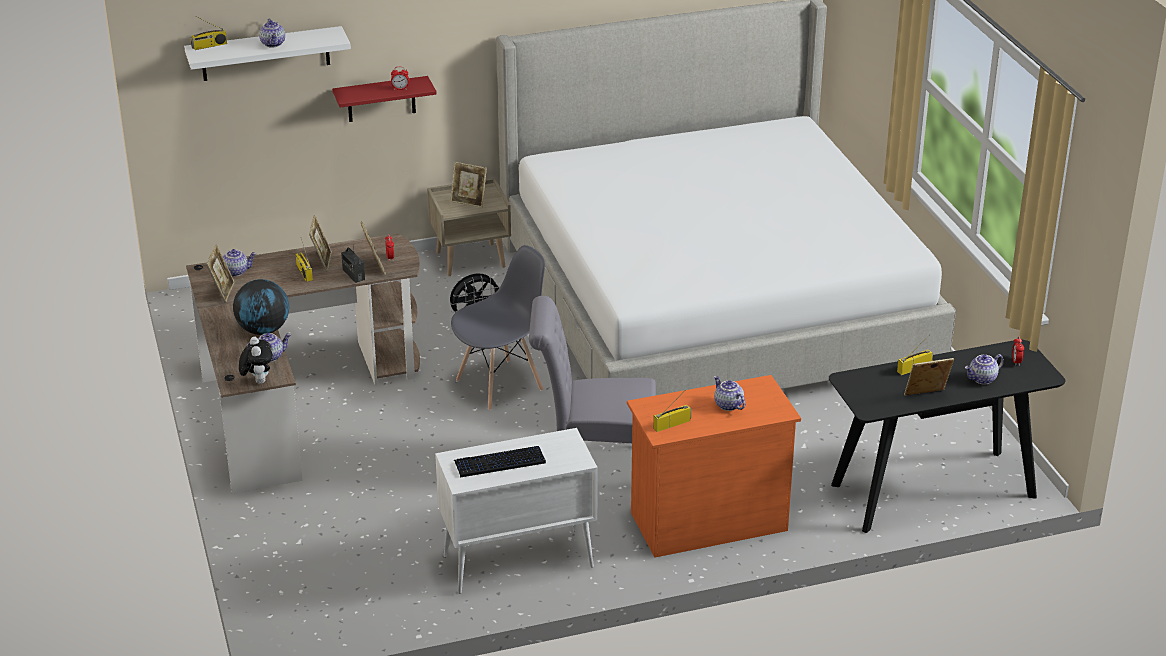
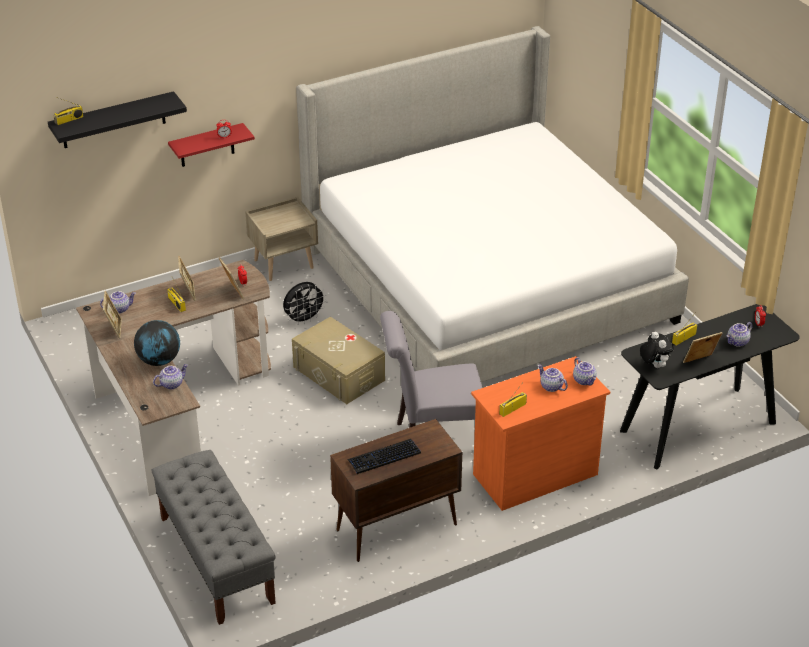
camera: 10 degrees left, 5 degrees up
(258, 380) = (168, 407): plush toy -> plush toy (654, 365)
(265, 54) = (113, 120): white shelf -> black shelf
(273, 44) = (122, 113): teapot -> teapot (584, 380)
(289, 571) = (216, 559): none -> grey bench
(353, 275) = (217, 301): radio -> none
(469, 201) = (282, 220): picture frame -> none
(500, 385) = (339, 373): grey chair -> beige storage box
(516, 562) = (395, 528): white cabinet -> brown cabinet

